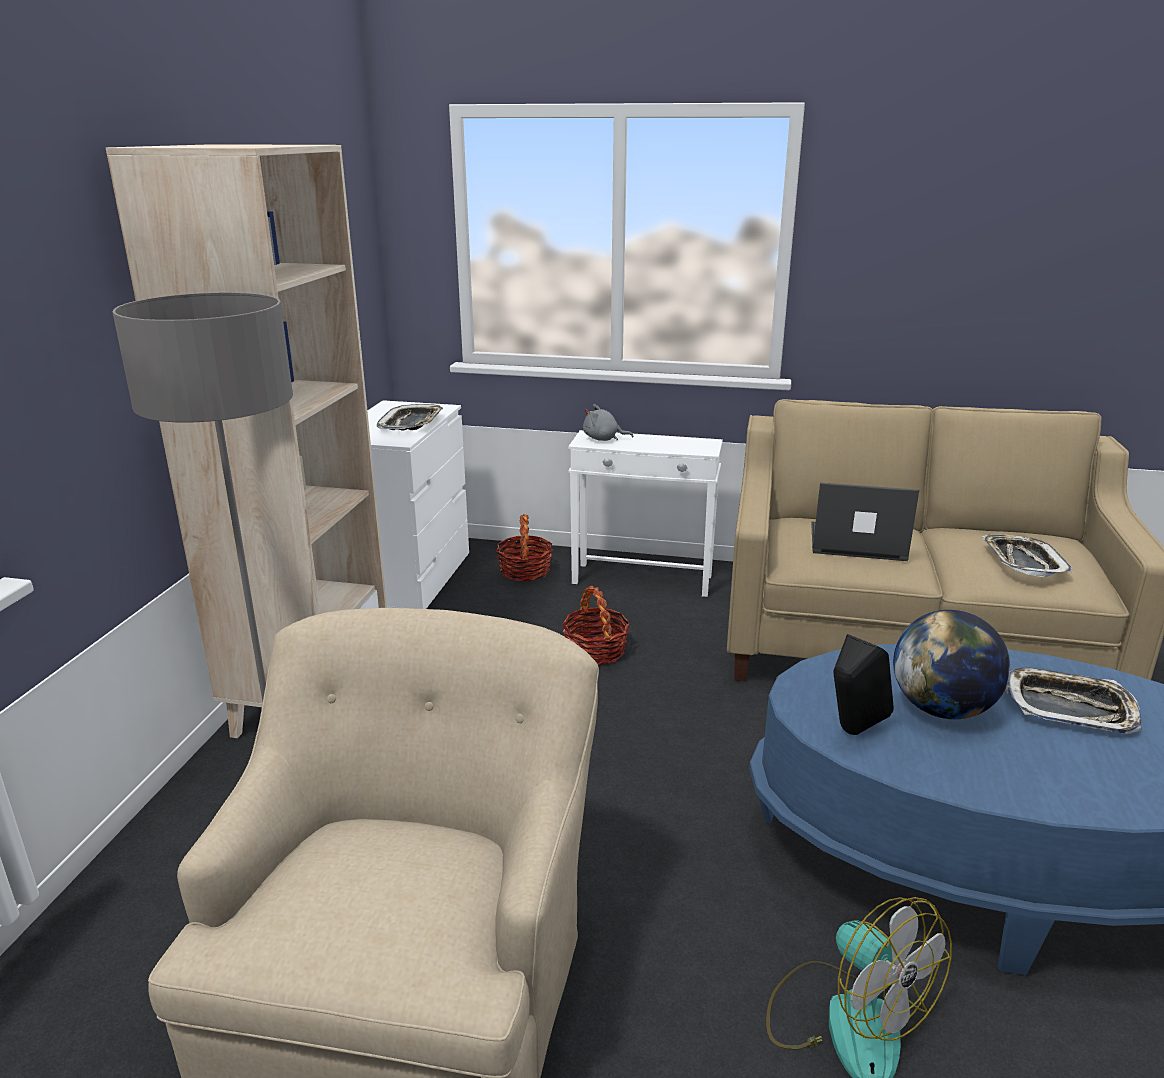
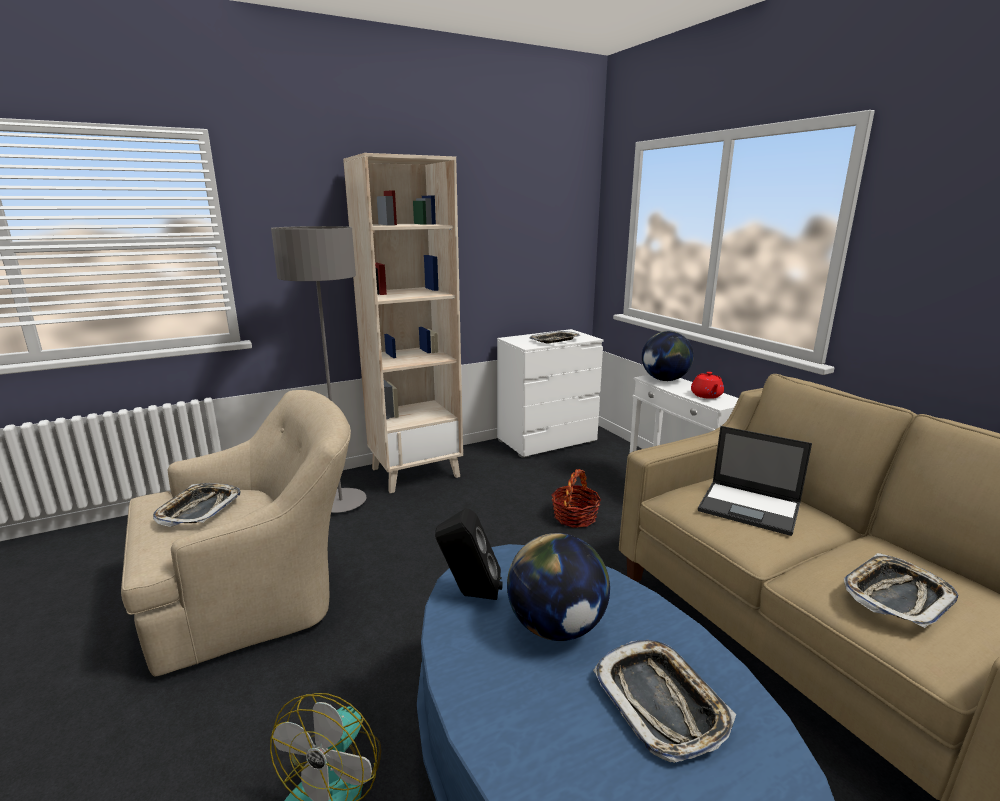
camera: 50 degrees right, 5 degrees down
(362, 888) = (199, 509): none -> tray
(525, 571) = (612, 461): basket -> none
(603, 439) = (664, 380): grey plush toy -> globe
(676, 444) = (706, 395): none -> red teapot
(856, 542) = (750, 508): laptop -> laptop turned 150 degrees clockwise

